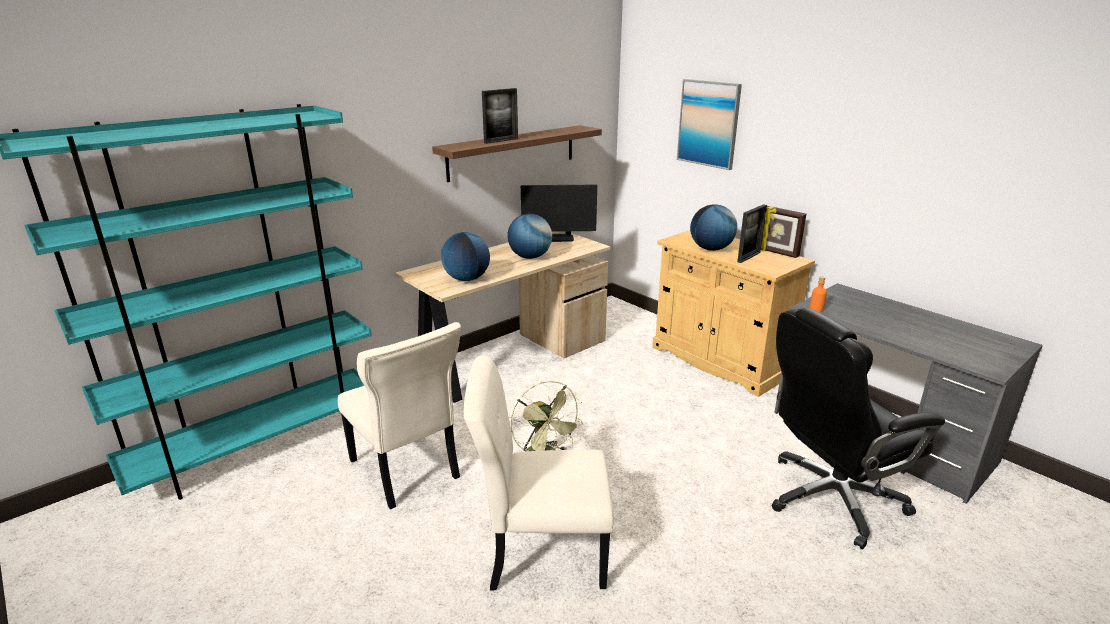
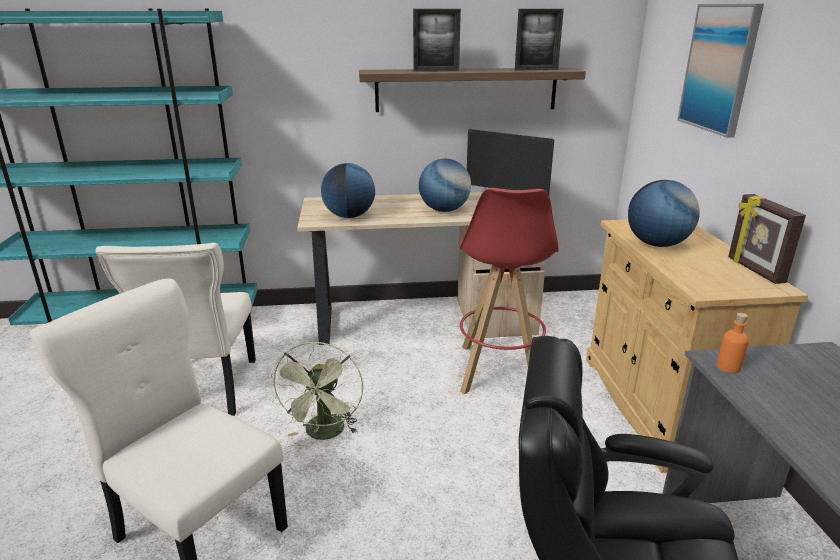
camera: 35 degrees right, 0 degrees up
(608, 373) = (499, 371): none -> red stool
(748, 257) = (697, 266): picture frame -> picture frame (536, 69)

